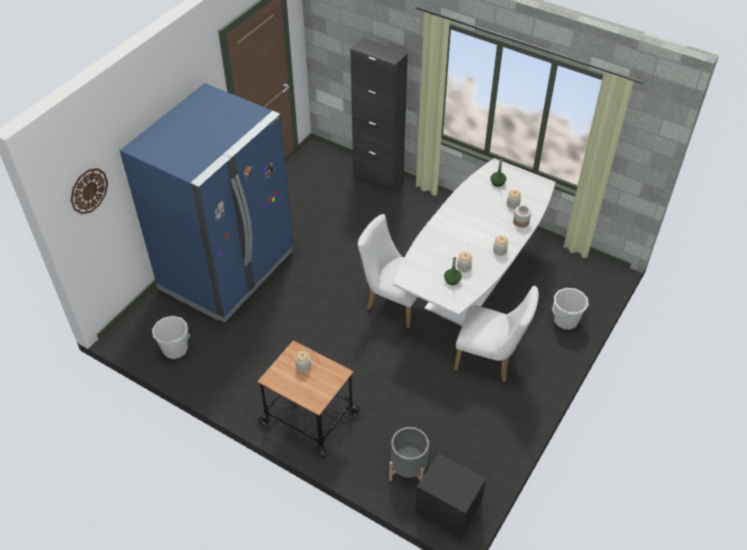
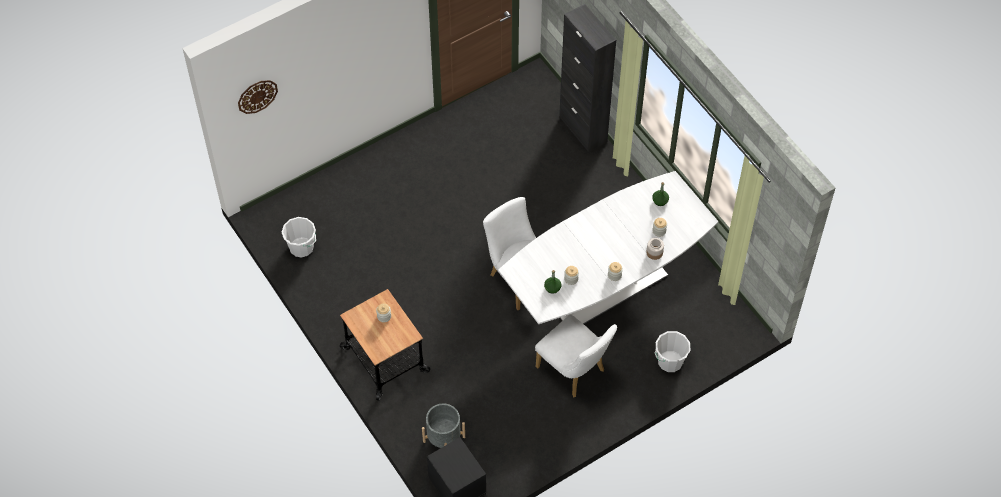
camera: 25 degrees right, 10 degrees up
(228, 270) = (383, 184): blue fridge -> none

